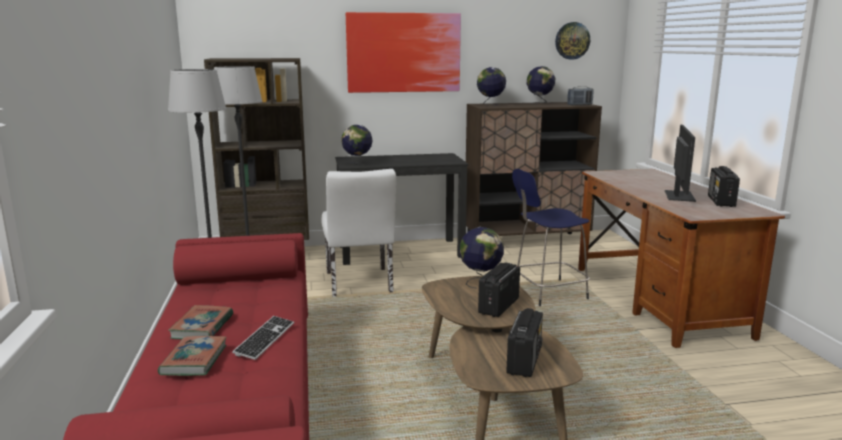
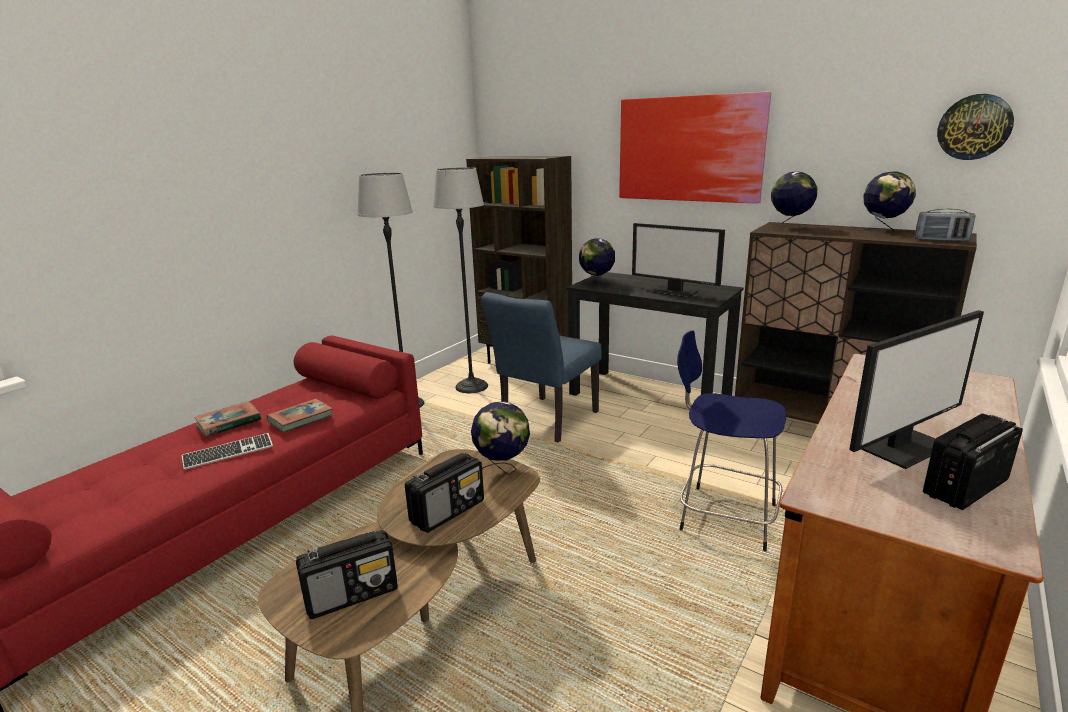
camera: 45 degrees right, 5 degrees up
(194, 360) = (164, 451): book -> book (301, 419)
(359, 285) = (545, 422): white chair -> blue chair
(421, 160) = (674, 292): none -> monitor
(498, 306) = (448, 511): radio -> radio turned 150 degrees clockwise

